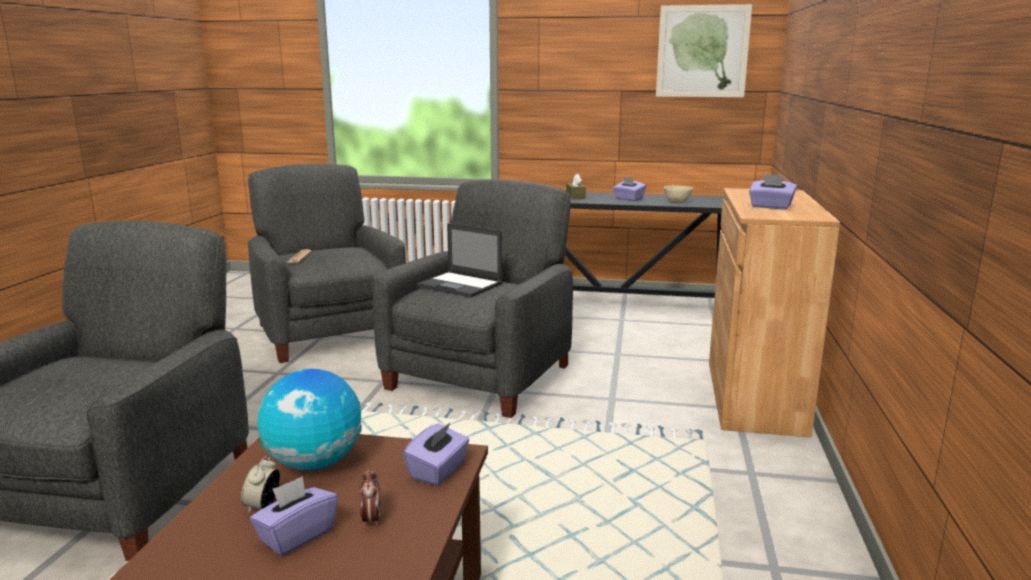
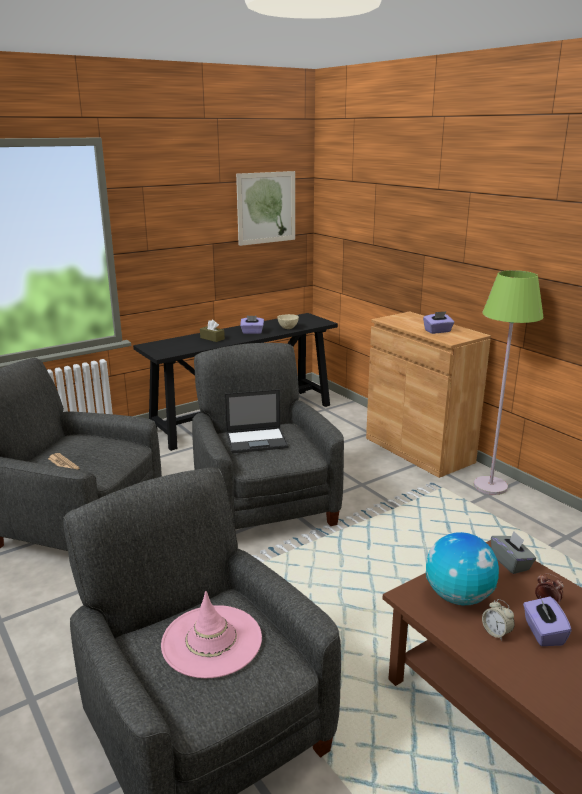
camera: 45 degrees left, 5 degrees up
(84, 377) = (211, 641): none -> pink hat
(438, 471) = (511, 563): purple tissue box -> grey tissue box
(778, 467) = (490, 486): none -> green floor lamp

